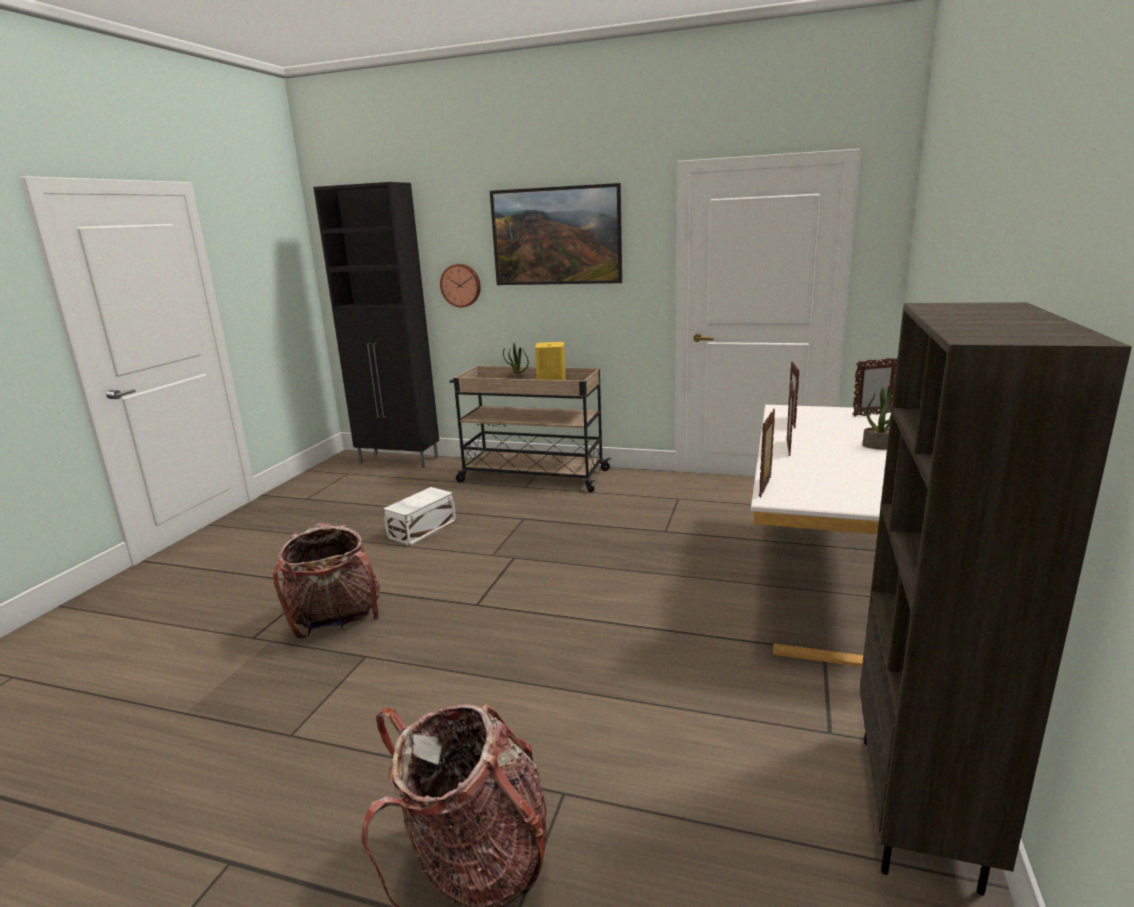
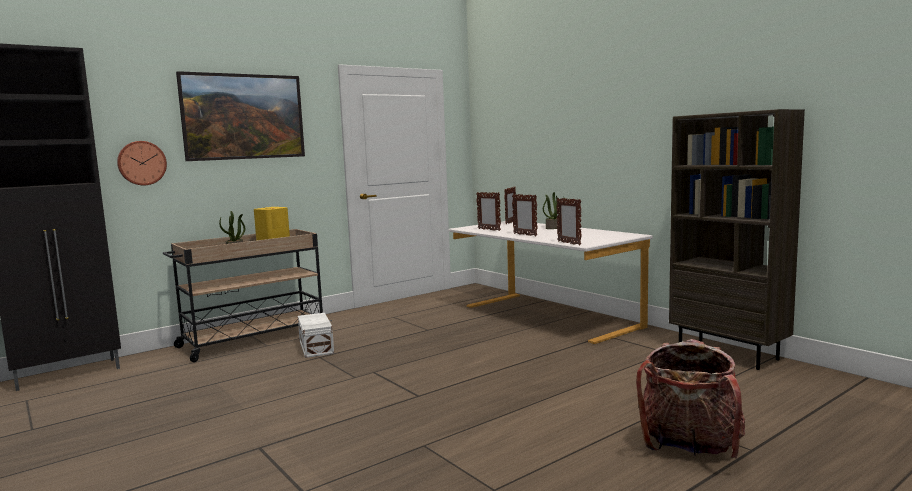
camera: 55 degrees left, 10 degrees down
(336, 621) = (346, 449): backpack -> none
(421, 529) = (250, 391): white storage box -> white storage box (315, 347)

